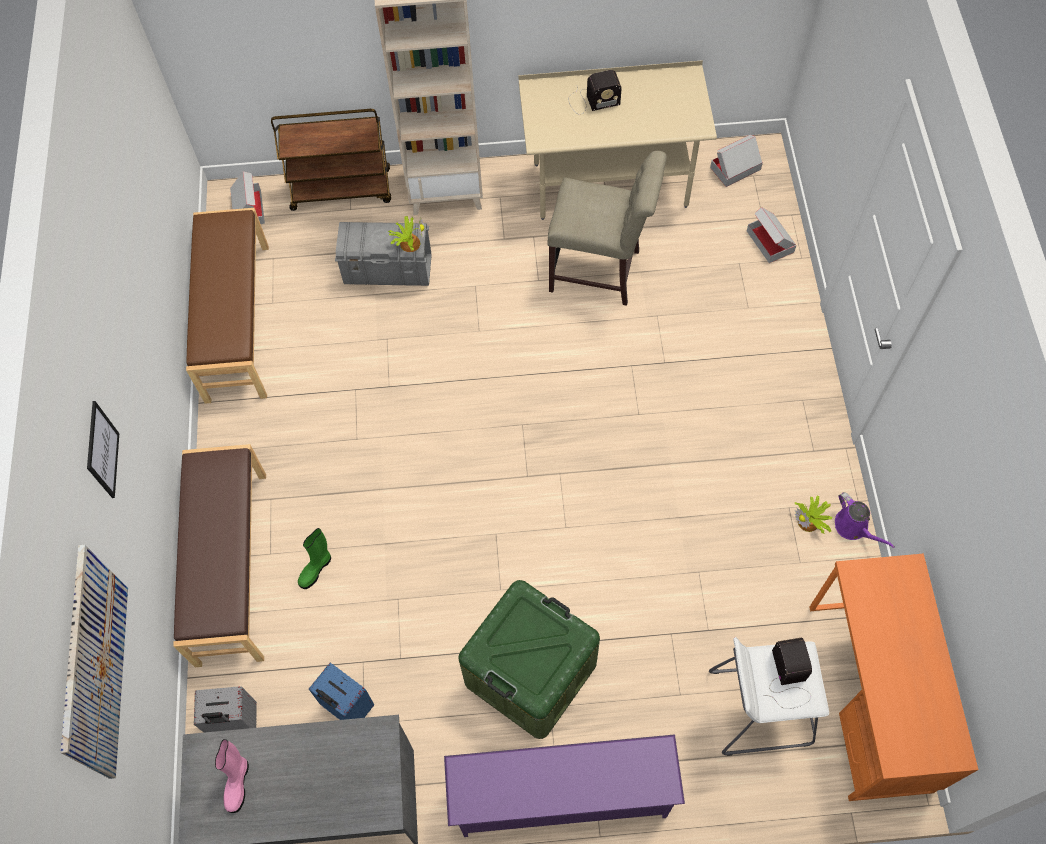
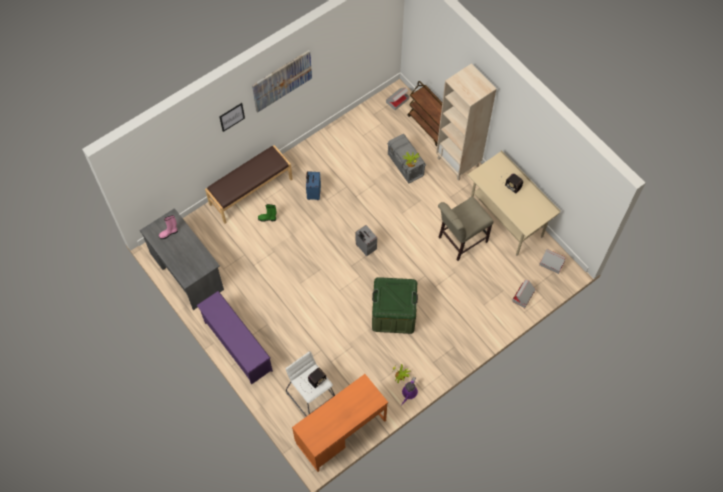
camera: 55 degrees right, 0 degrees up
(93, 663) = (168, 161): picture -> picture (282, 80)
(235, 723) = (198, 229): grey suitcase -> grey suitcase (365, 248)
(236, 322) = (346, 129): brown bench -> none
(347, 707) = (225, 259): blue suitcase -> blue suitcase (313, 193)
(530, 673) = (275, 311): green storage box -> green storage box (393, 313)
(600, 272) = (460, 240): beige chair -> beige chair turned 75 degrees clockwise

